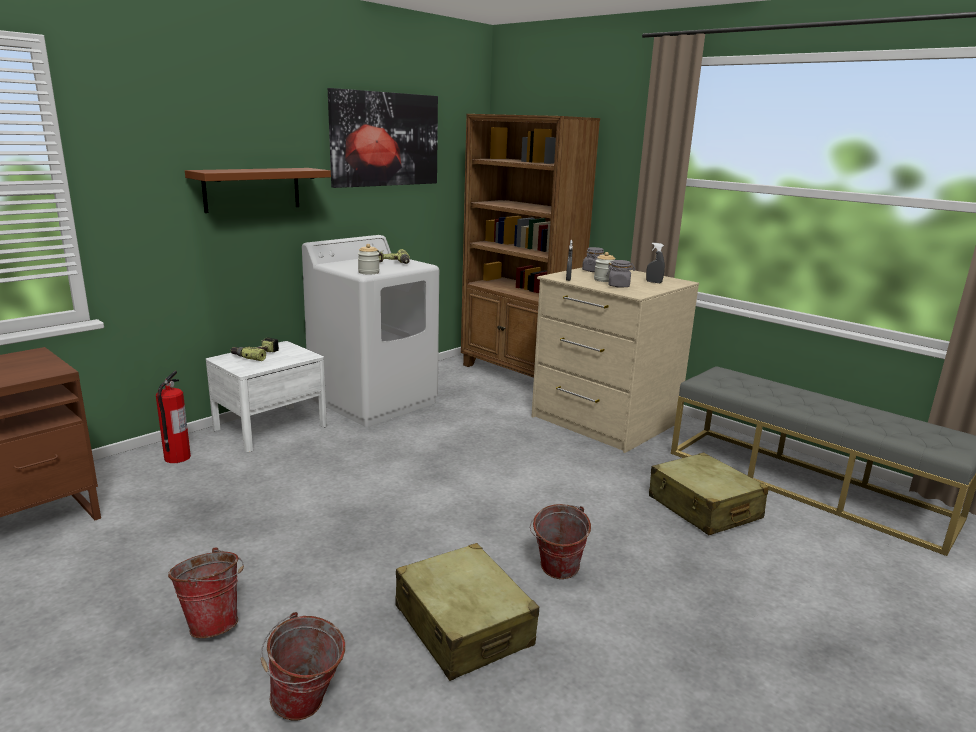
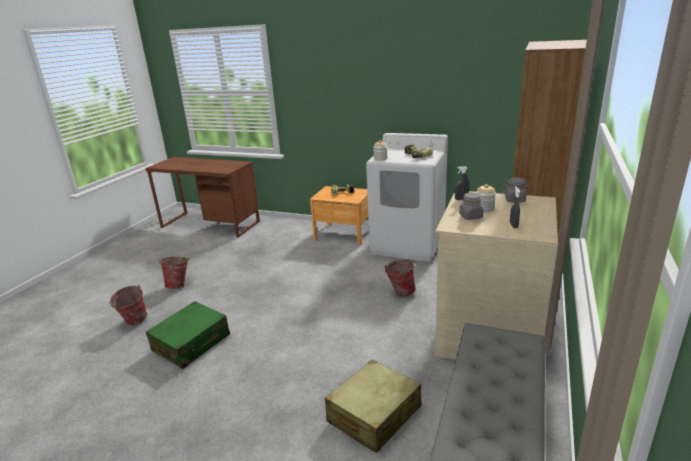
camera: 70 degrees right, 5 degrees up
(177, 458) = (295, 229): fire extinguisher -> none
(252, 189) = (357, 97): brown shelf -> none
(270, 427) = (343, 233): white nightstand -> brown nightstand
(385, 139) = (459, 65): picture -> none
(463, 626) = (191, 343): beige suitcase -> green suitcase
(556, 573) = (248, 361): bucket -> bucket (400, 292)

